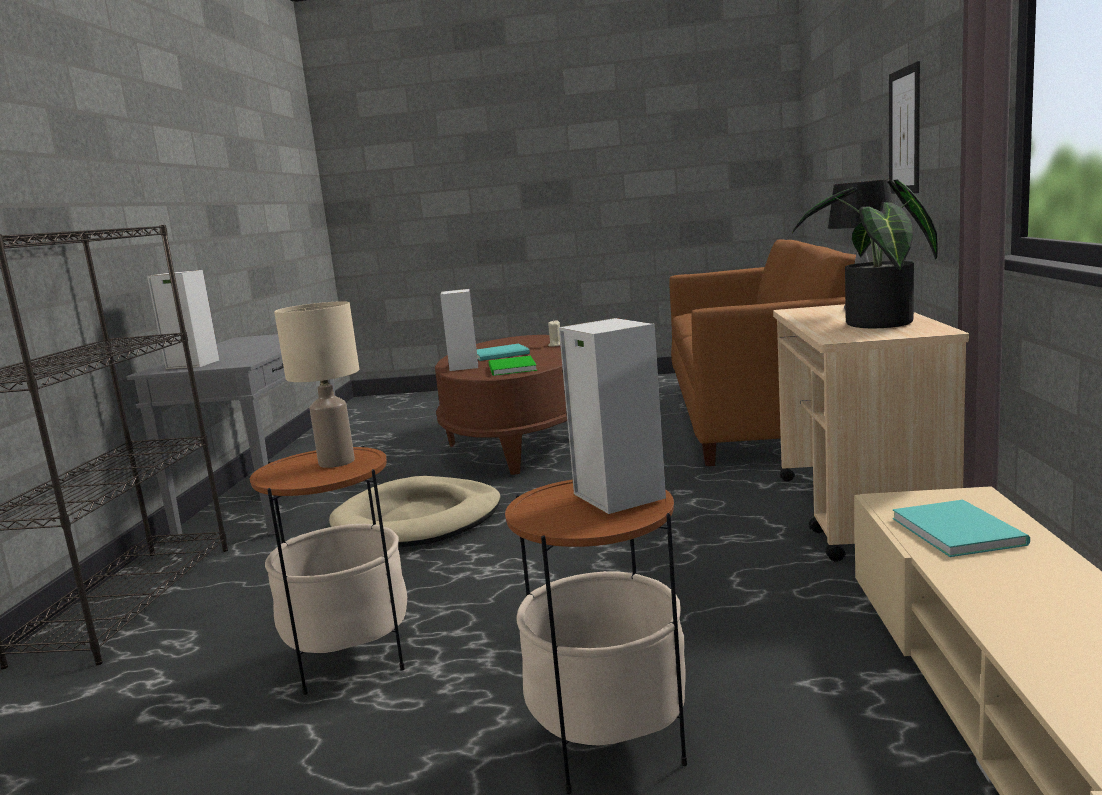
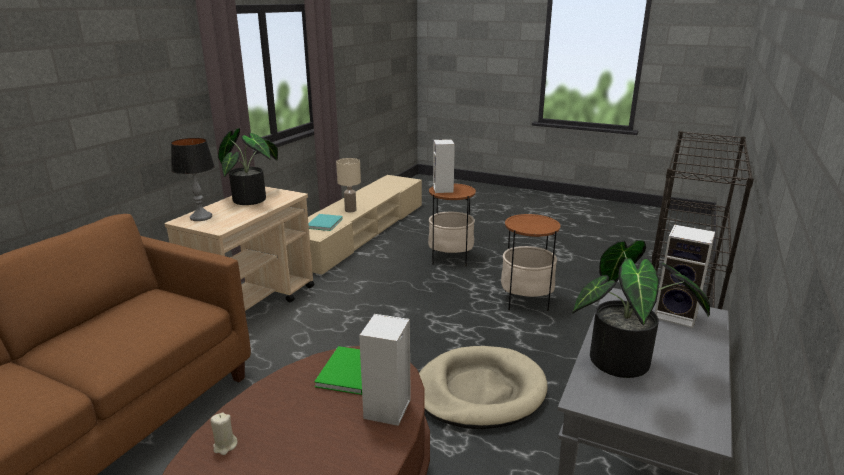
camera: 160 degrees left, 10 degrees up
(270, 343) = (626, 364): none -> potted plant
(337, 462) = (525, 224): beige table lamp -> beige table lamp (350, 210)
(502, 354) = (313, 441): turquoise book -> none
(904, 131) = (72, 119): picture -> none

